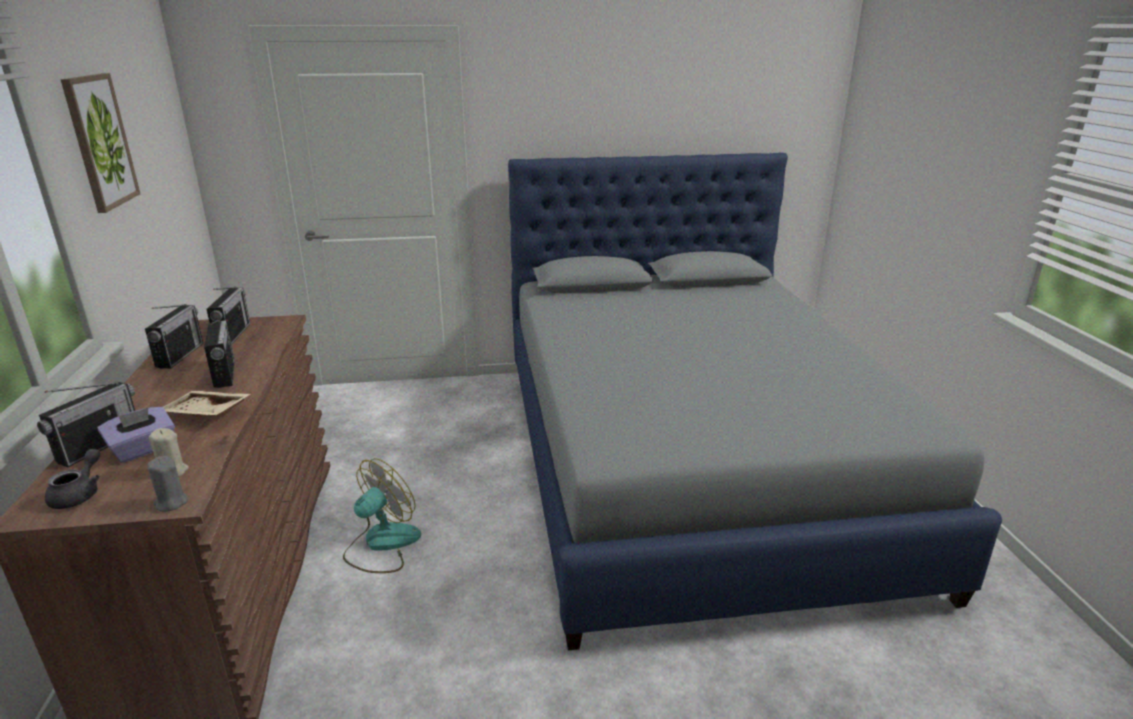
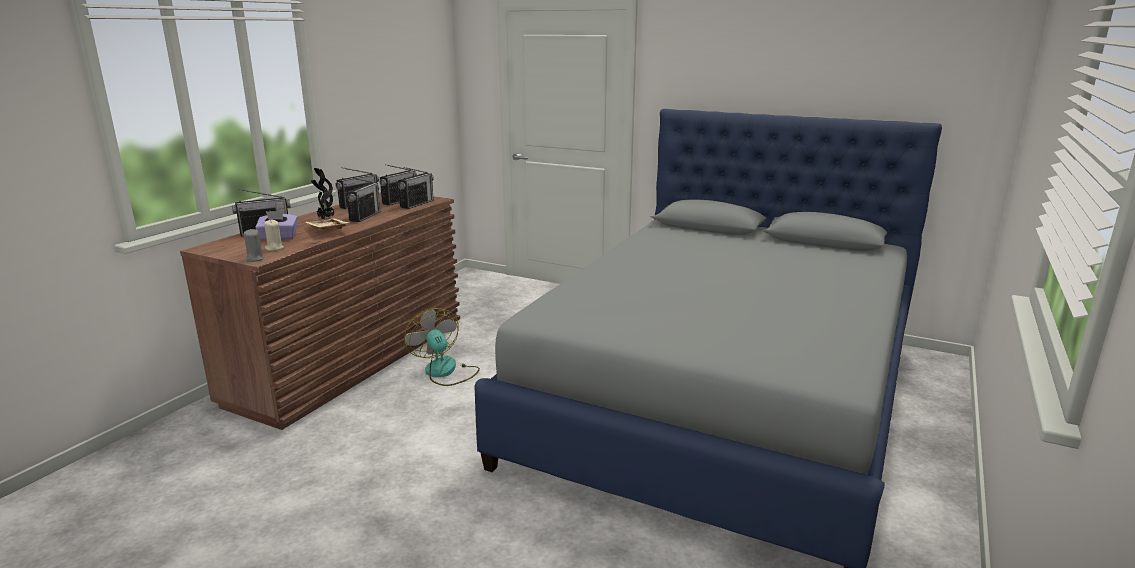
camera: 35 degrees right, 5 degrees down
(80, 494) = (229, 247): grey teapot -> none
(100, 142) = (360, 67): picture -> none
(167, 394) = (325, 219): none -> potted plant
(268, 334) = (417, 204): none -> radio
(381, 544) = (445, 372): fan -> fan turned 105 degrees counterclockwise

